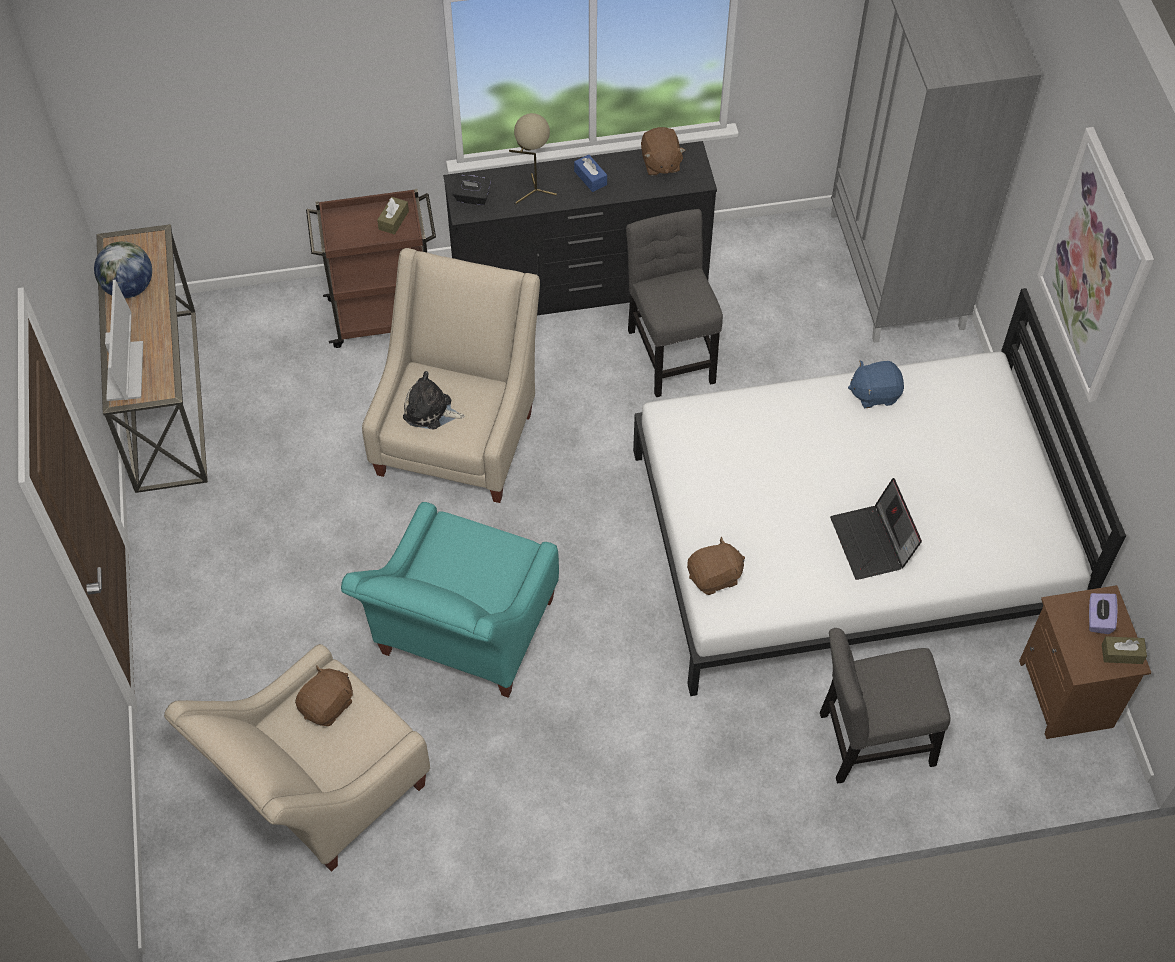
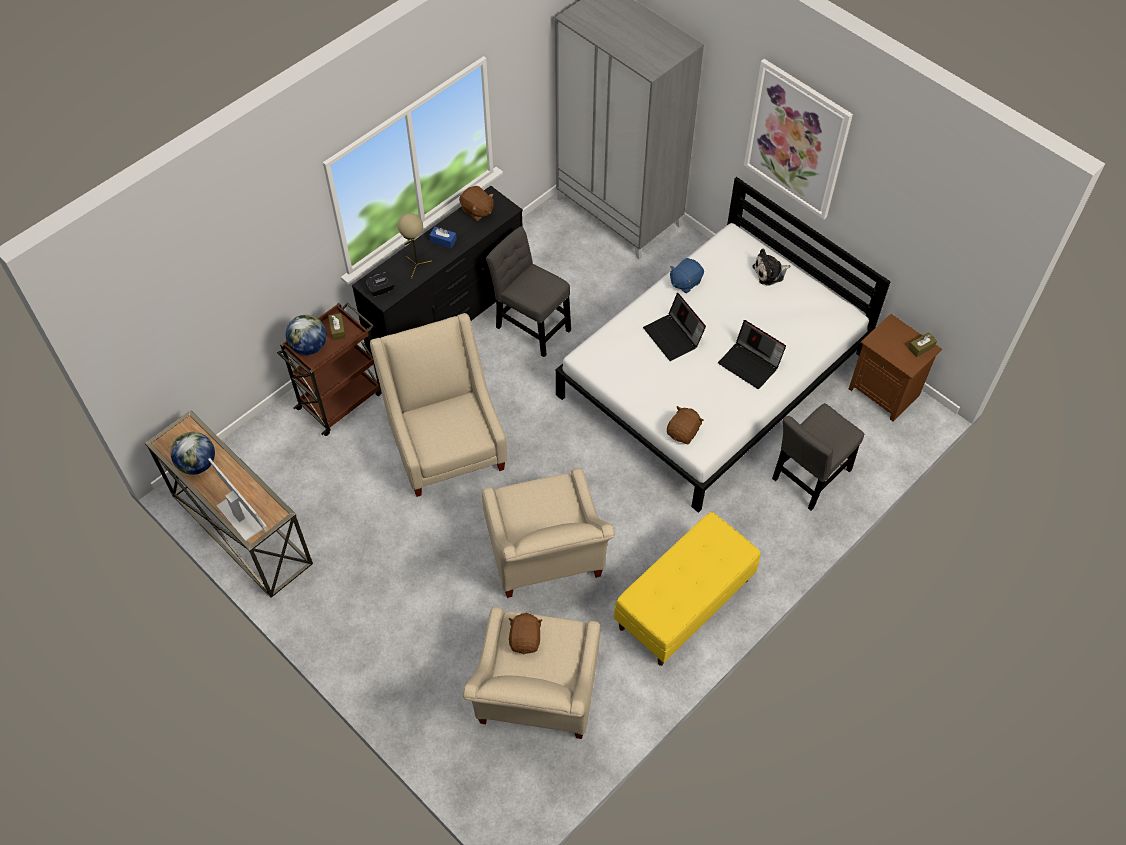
camera: 35 degrees left, 0 degrees up
(347, 222) = (309, 347): none -> globe
(430, 411) = (441, 434): plush toy -> plush toy (770, 273)
(462, 638) = (546, 559): turquoise armchair -> beige armchair
(580, 795) = (684, 604): none -> yellow bench
(801, 453) = (673, 337): none -> laptop
(1098, 619) = (896, 336): purple tissue box -> none

